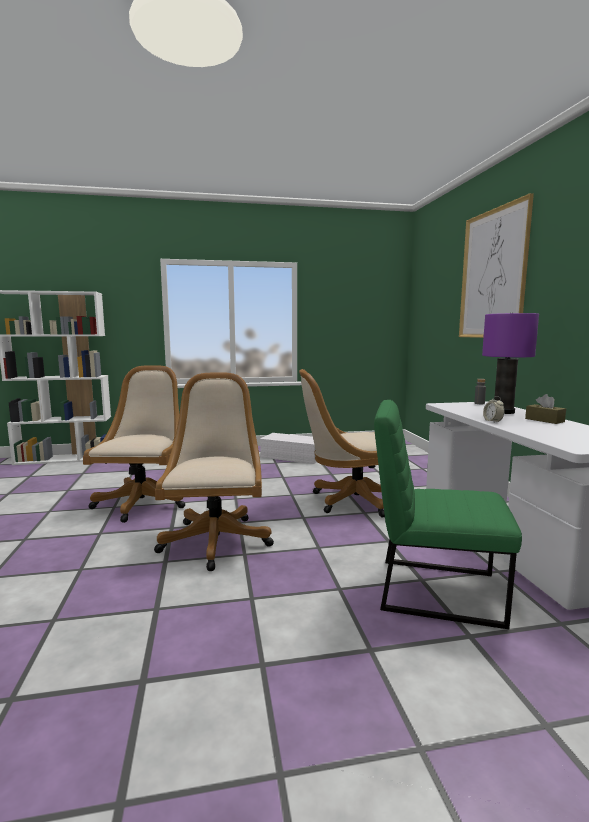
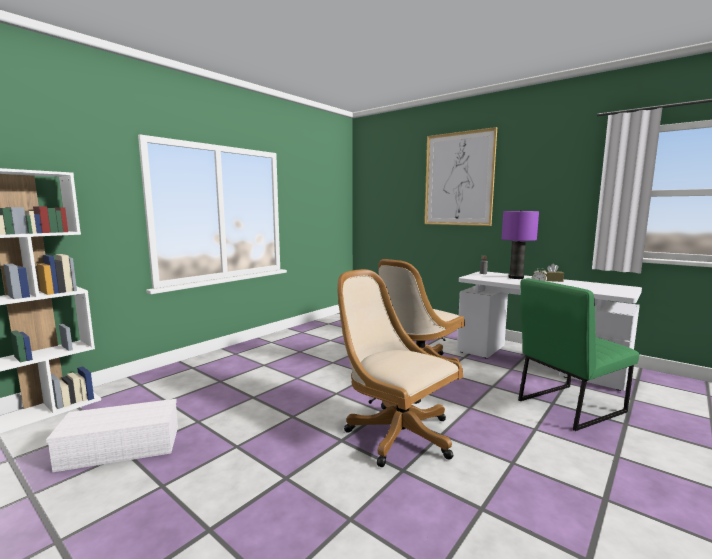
camera: 40 degrees left, 0 degrees up
(143, 500) = (254, 427): office chair -> none
(293, 456) = (303, 342): white storage box -> white storage box (123, 446)

